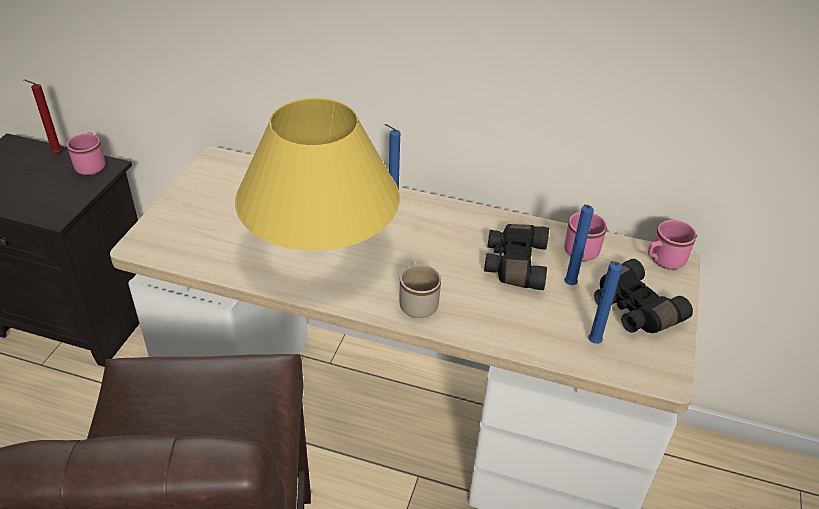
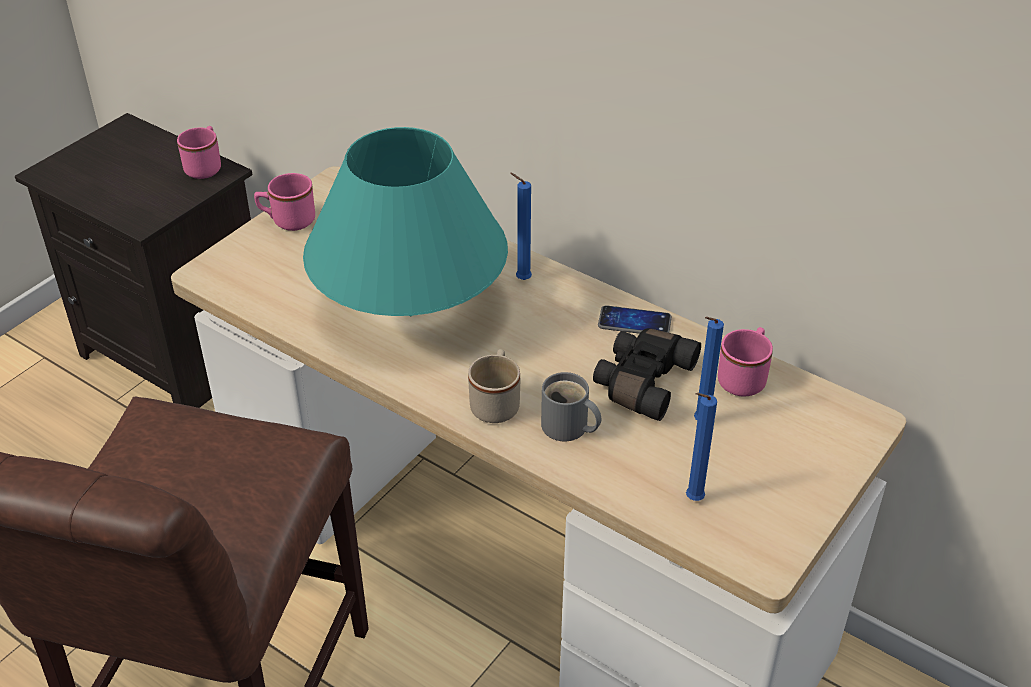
camera: 20 degrees right, 0 degrees up
(55, 154) = (170, 146): red candle -> none
(321, 248) = (411, 315): yellow table lamp -> turquoise table lamp
(479, 310) = (567, 428): none -> grey mug
(487, 222) = (634, 322): none -> phone
(632, 310) = (769, 471): black binoculars -> none
(662, 261) = (848, 417): pink mug -> pink mug (287, 221)

